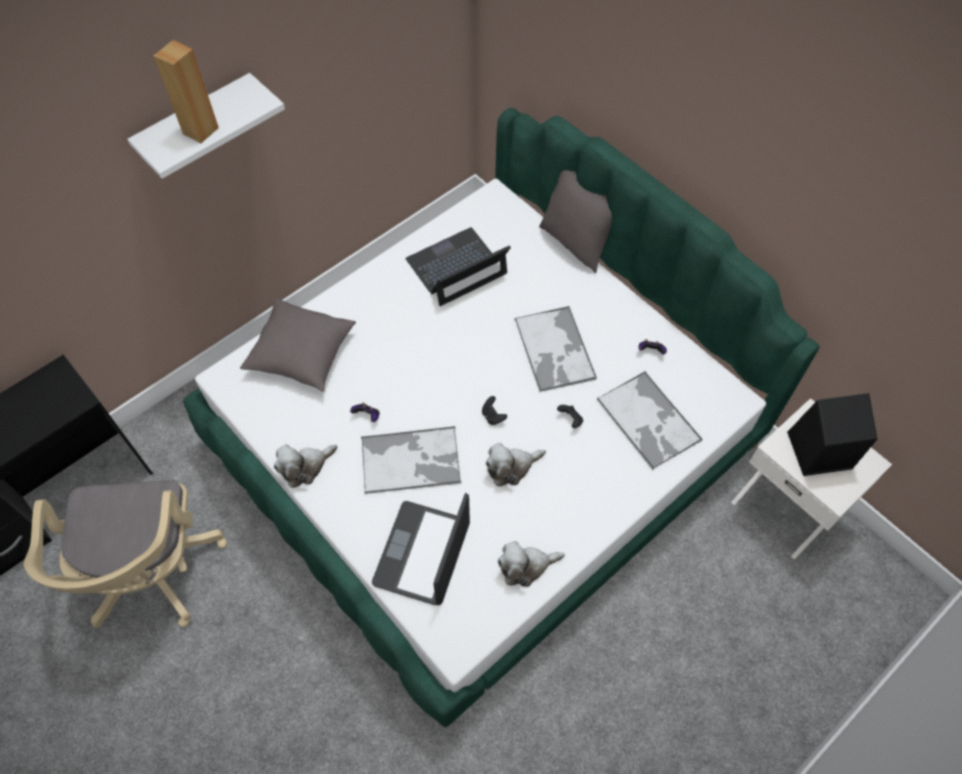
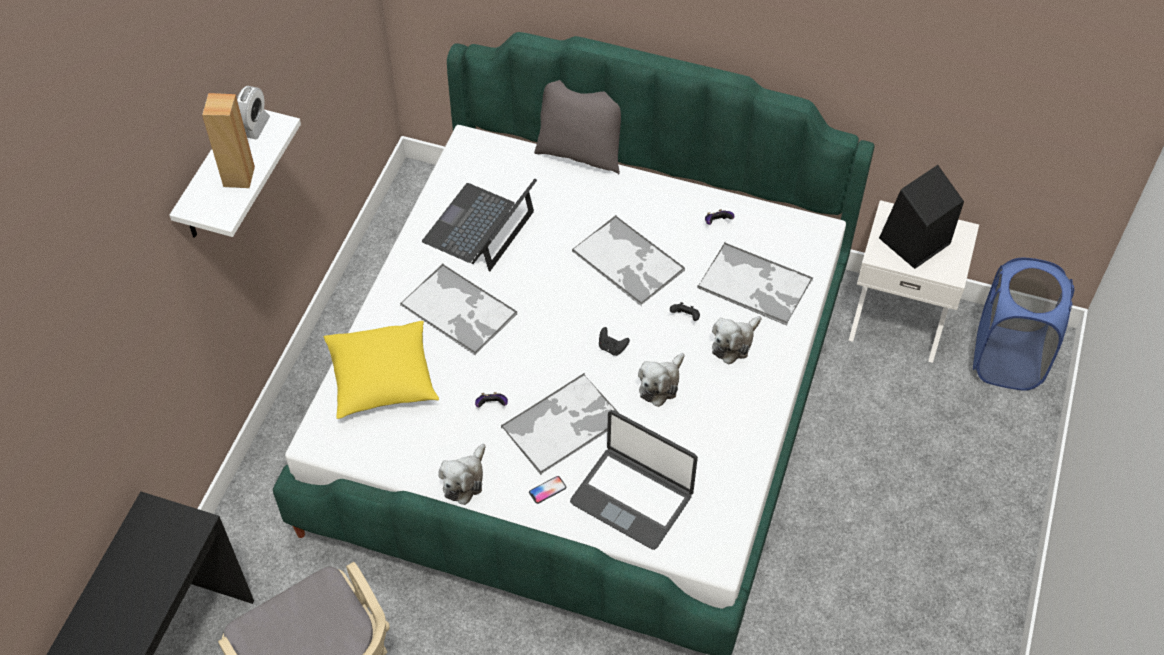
camera: 30 degrees left, 5 degrees down
(244, 95) = (254, 126): none -> alarm clock
(301, 354) = (382, 380): grey pillow -> yellow pillow
(361, 510) = (547, 490): none -> phone
(396, 327) = (459, 310): none -> tray
(423, 553) = (632, 498): laptop -> laptop turned 45 degrees counterclockwise
(526, 566) = (731, 461): plush toy -> plush toy (734, 343)
(866, 591) = (1007, 359): none -> blue laundry basket

